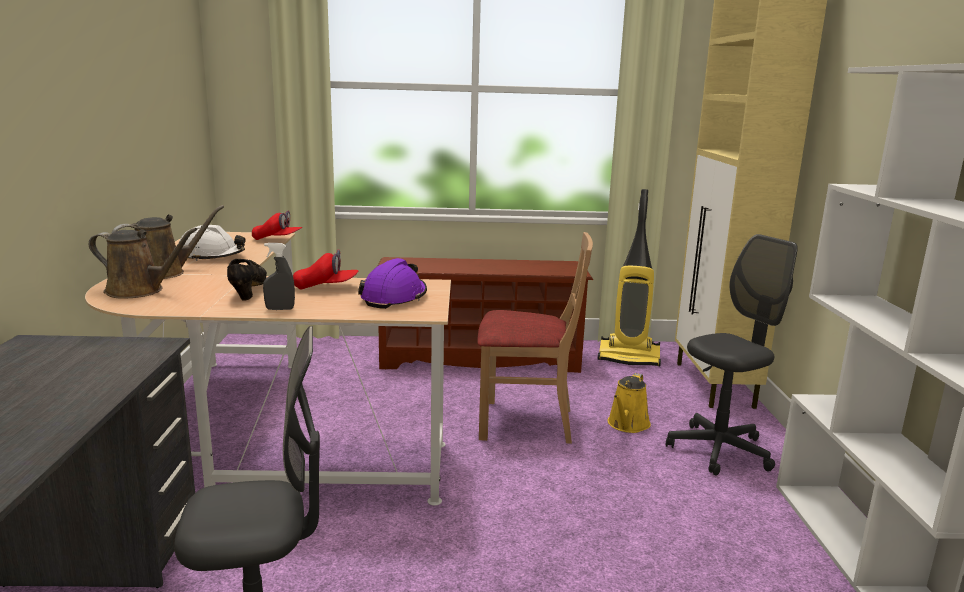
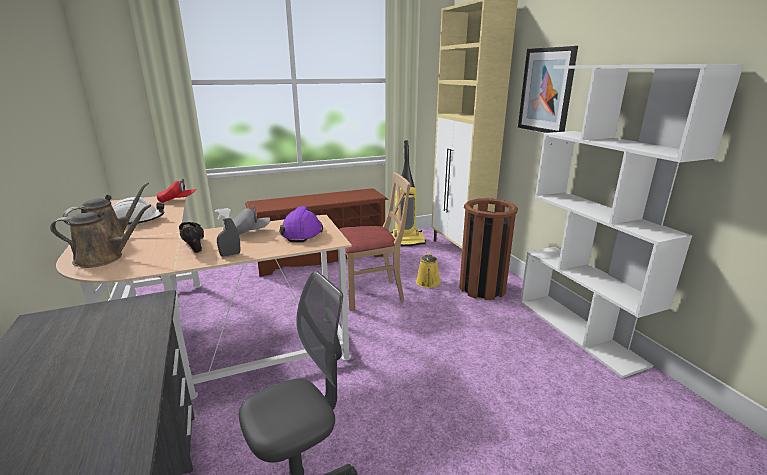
camera: 20 degrees left, 5 degrees up
(326, 287) = (248, 232): red cap -> grey cap
(719, 450) = (482, 288): grey office chair -> brown trash can
(863, 113) = (546, 90): none -> picture

